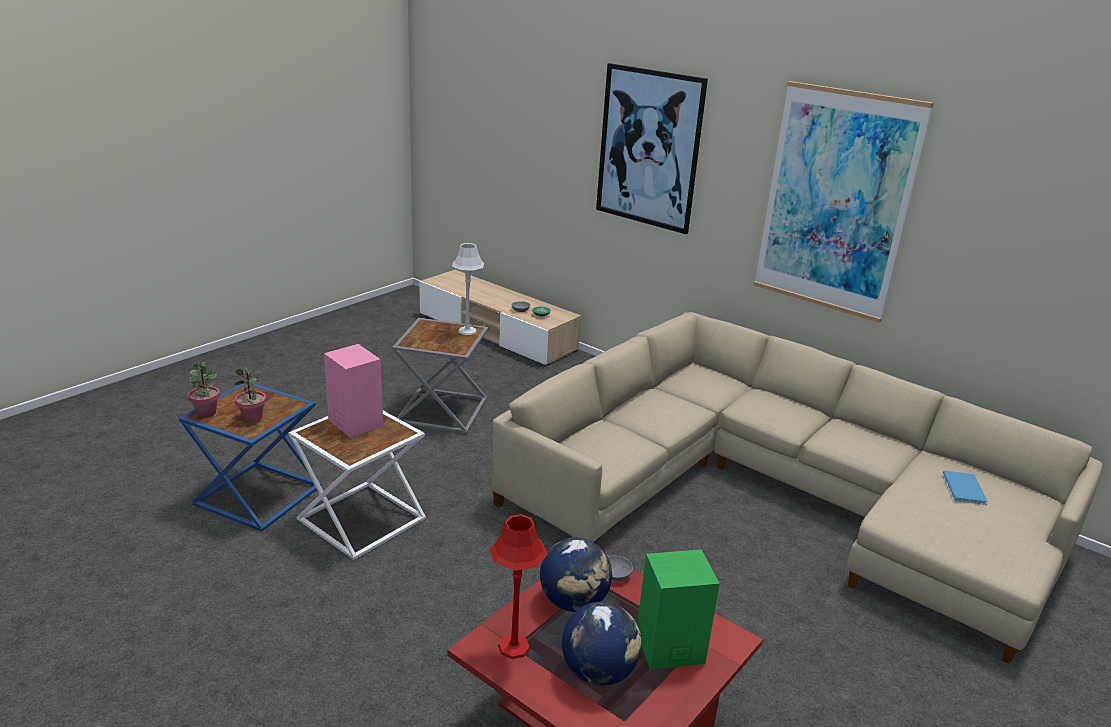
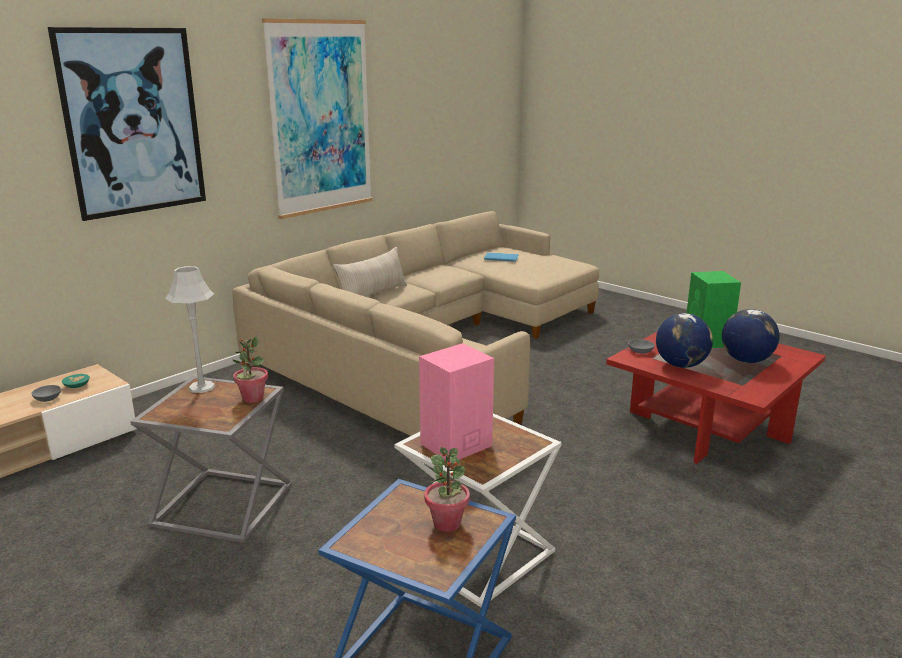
camera: 85 degrees left, 5 degrees down
(206, 413) = (433, 570): potted plant -> potted plant (252, 398)
(514, 647) = (743, 385): red table lamp -> none
(752, 399) = (372, 294): none -> beige pillow

